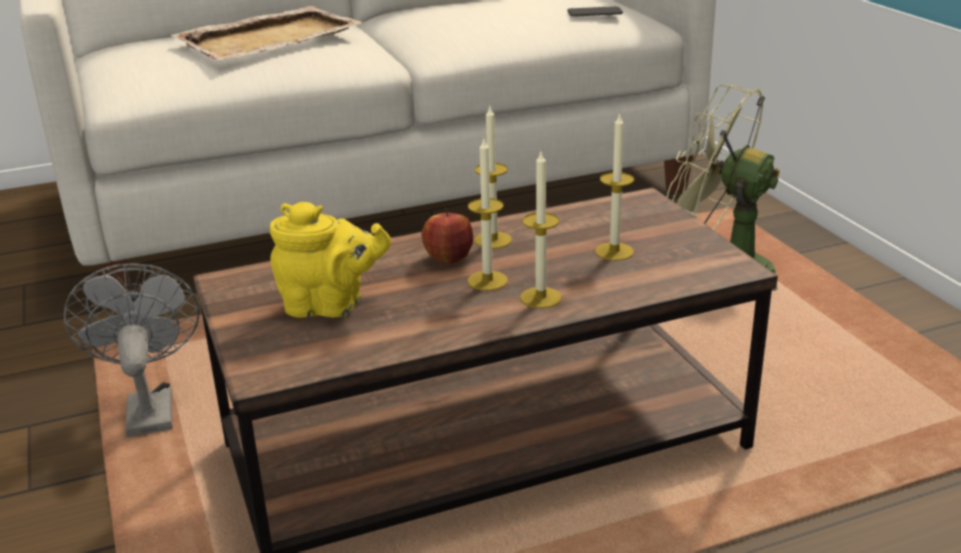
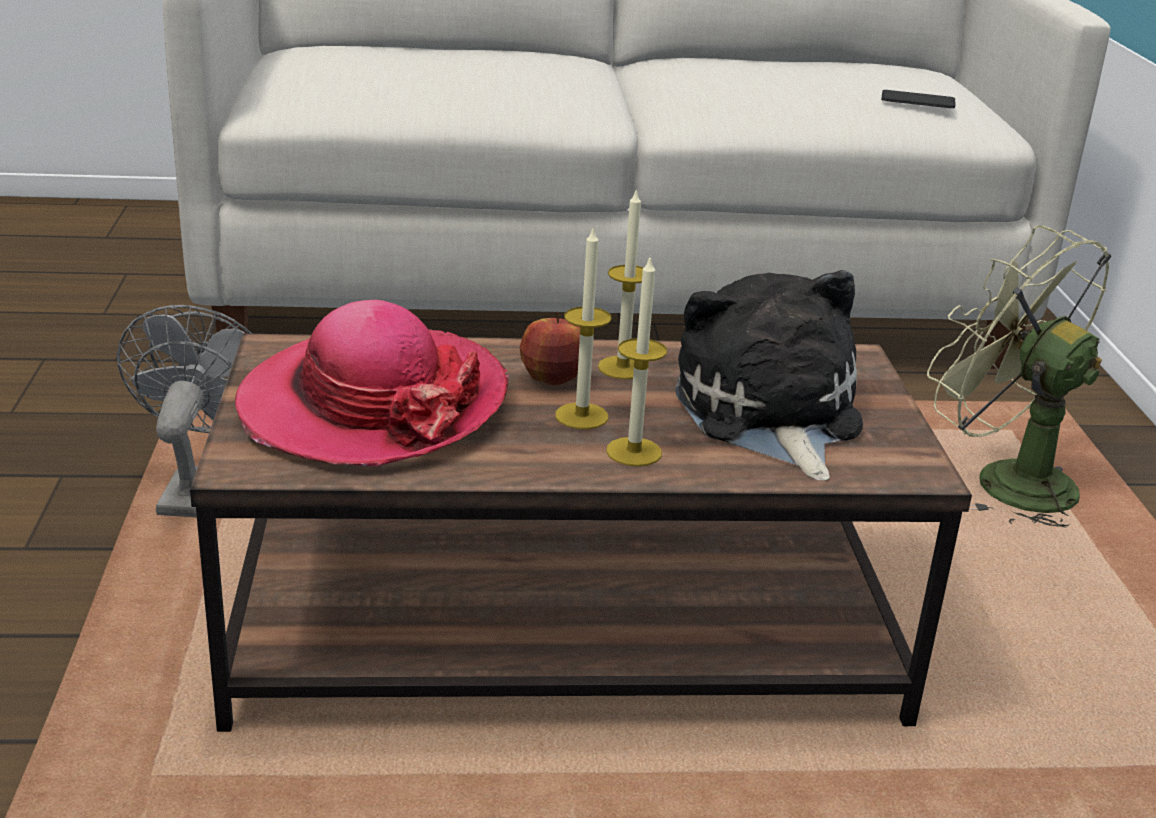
camera: 15 degrees right, 0 degrees up
(271, 39) = (482, 67): beige tray -> none
(330, 306) = (372, 404): yellow teapot -> hat
(614, 251) = (769, 415): candle -> plush toy

